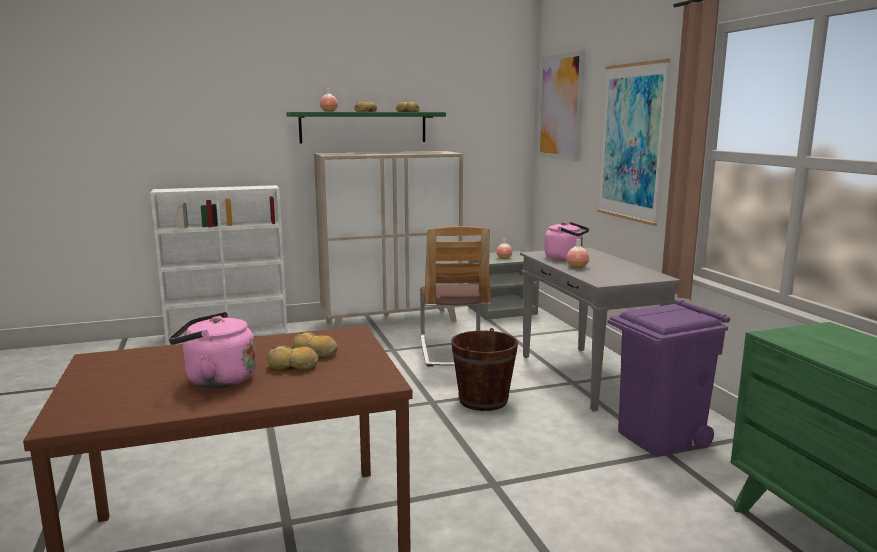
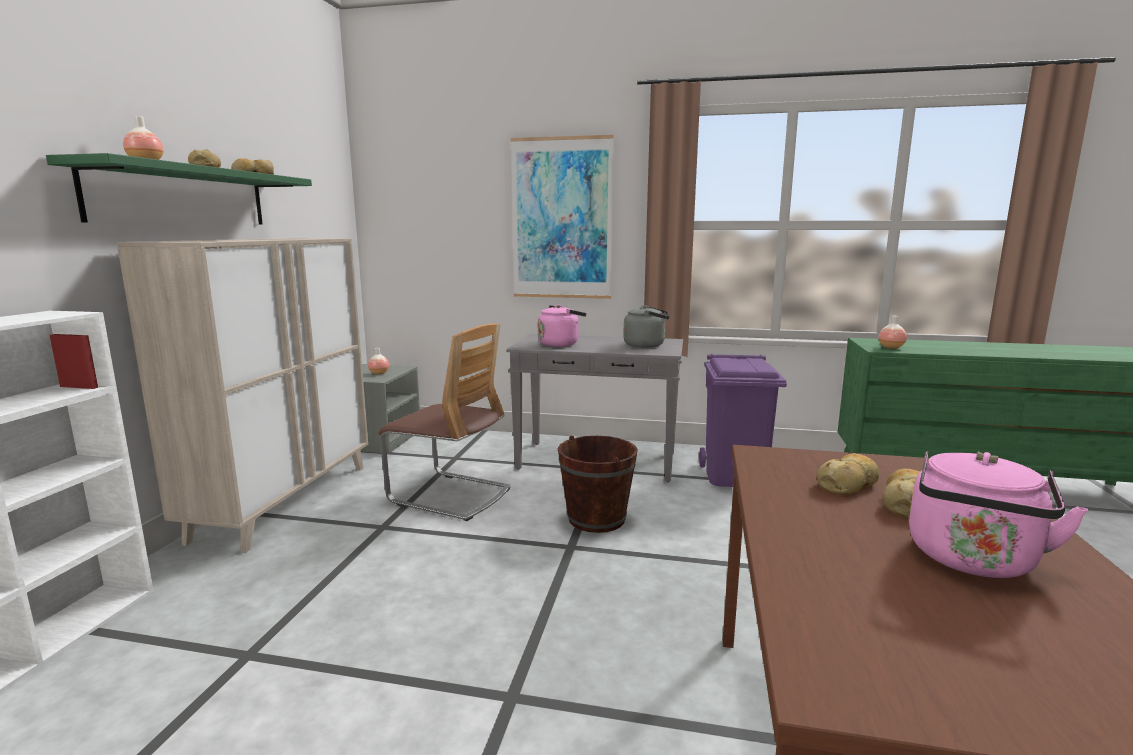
camera: 60 degrees left, 0 degrees up
(561, 107) = (418, 183): picture -> none
(577, 267) = (601, 347): vase -> vase (891, 347)
(618, 274) = (647, 345): none -> grey kettle

